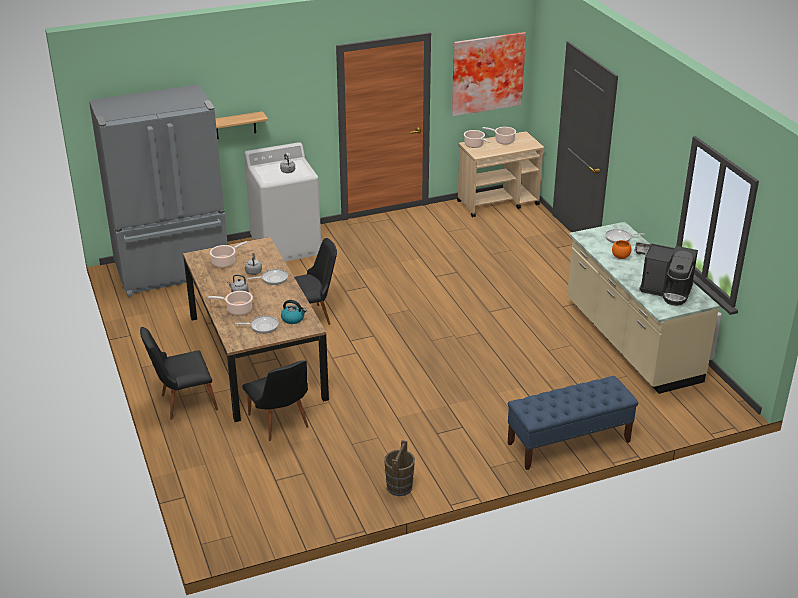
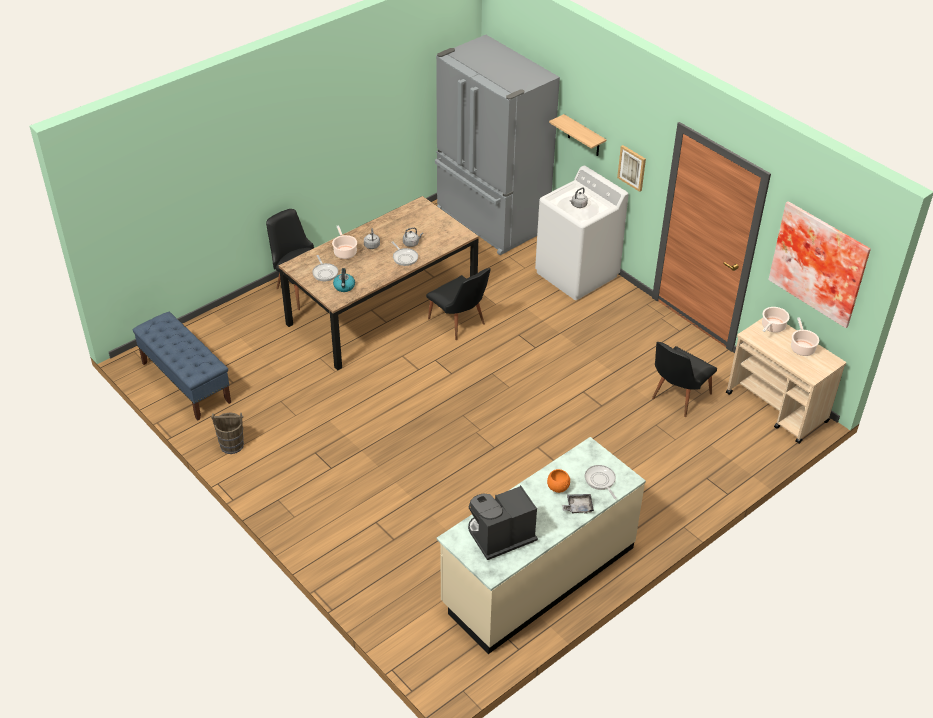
camera: 70 degrees right, 10 degrees up
(225, 262) = (418, 223): cooking pot -> none
(280, 424) = (292, 351): black chair -> black chair (676, 398)
(297, 118) = (632, 167): none -> picture
(568, 443) = (334, 550): blue bench -> blue bench (185, 382)
(667, 291) = (500, 537): coffee machine -> coffee machine turned 60 degrees clockwise

